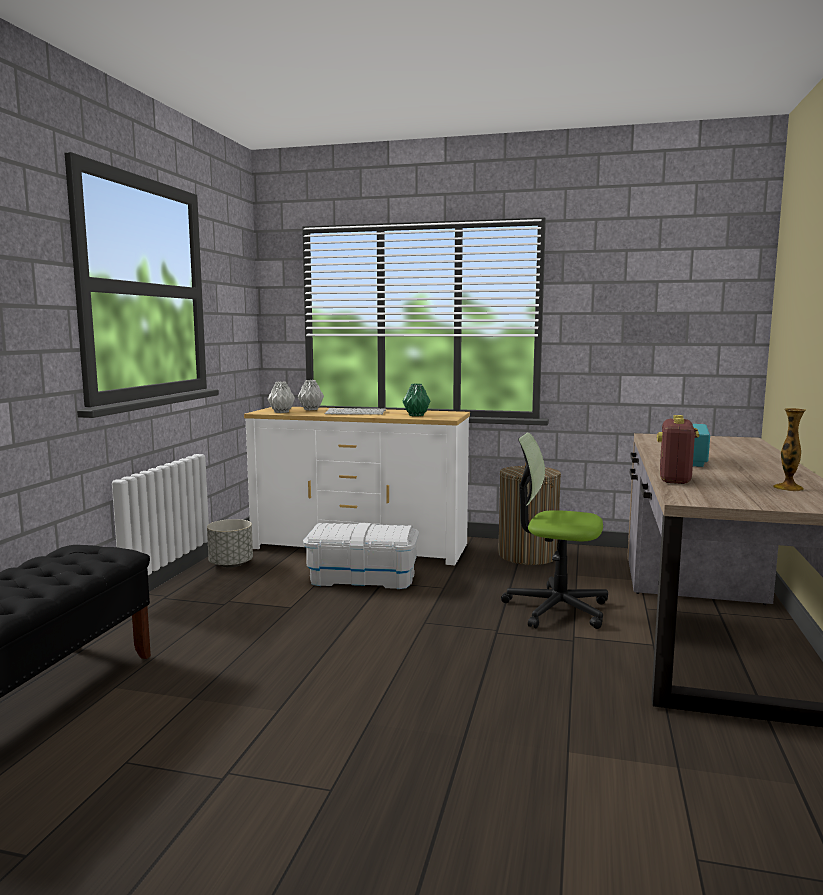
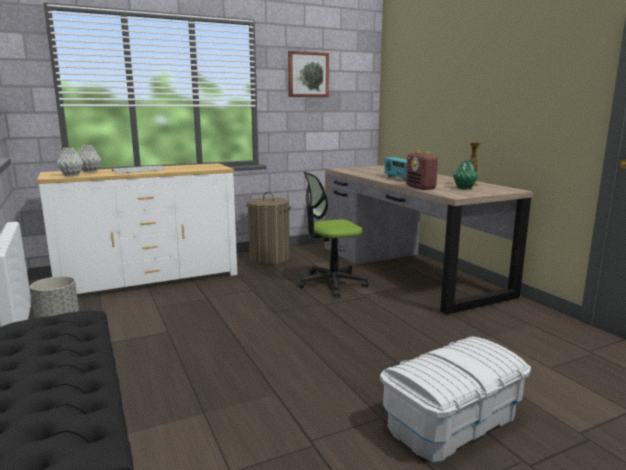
camera: 40 degrees left, 5 degrees up
(362, 578) = (188, 298): white storage box -> white storage box (452, 422)
(416, 415) = (193, 168): green vase -> green vase (464, 188)
(628, 289) = (307, 74): none -> picture

